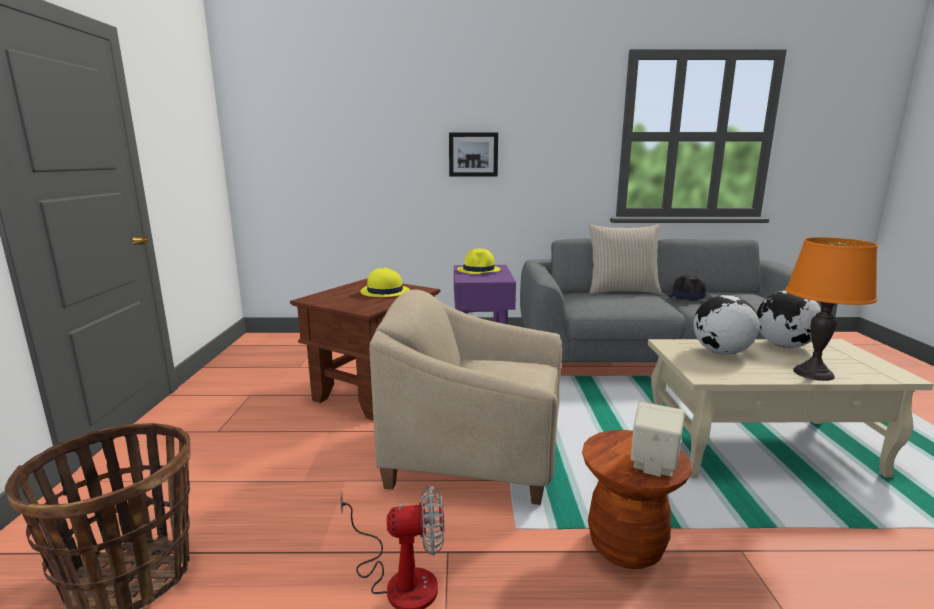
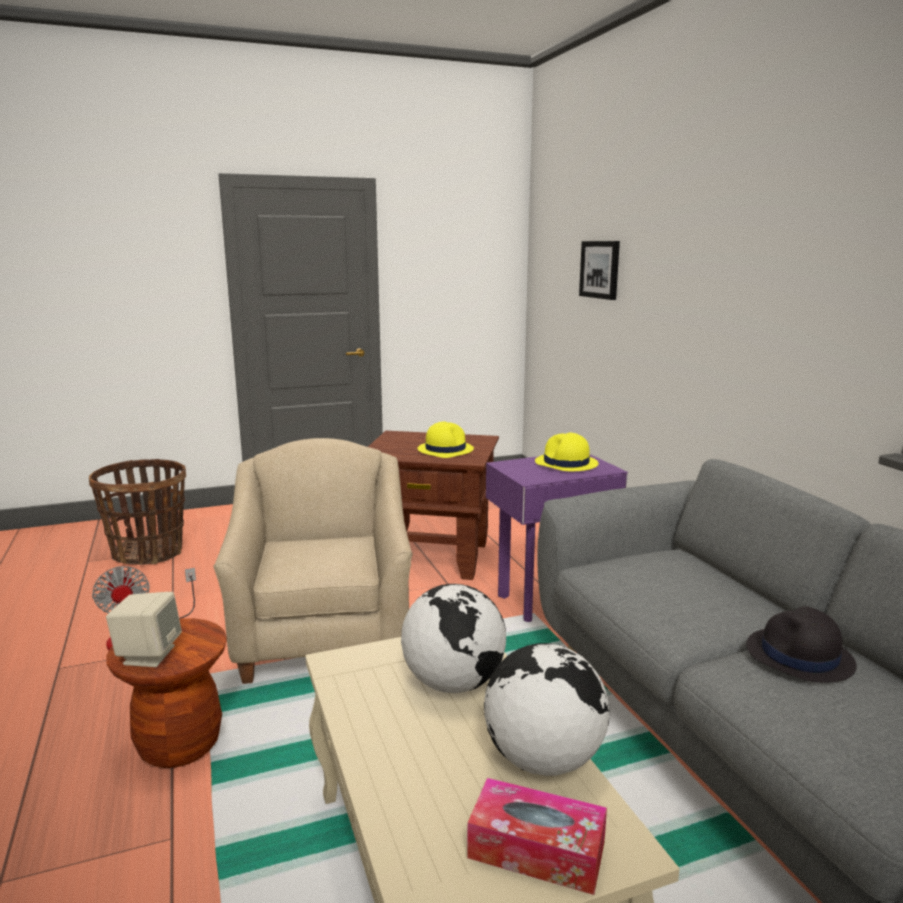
camera: 70 degrees right, 0 degrees up
(473, 154) = (702, 295): picture -> picture (600, 269)
(622, 291) = (752, 591): beige pillow -> none
(813, 373) = (393, 775): orange table lamp -> none
(848, 355) = (536, 850): none -> tissue box

